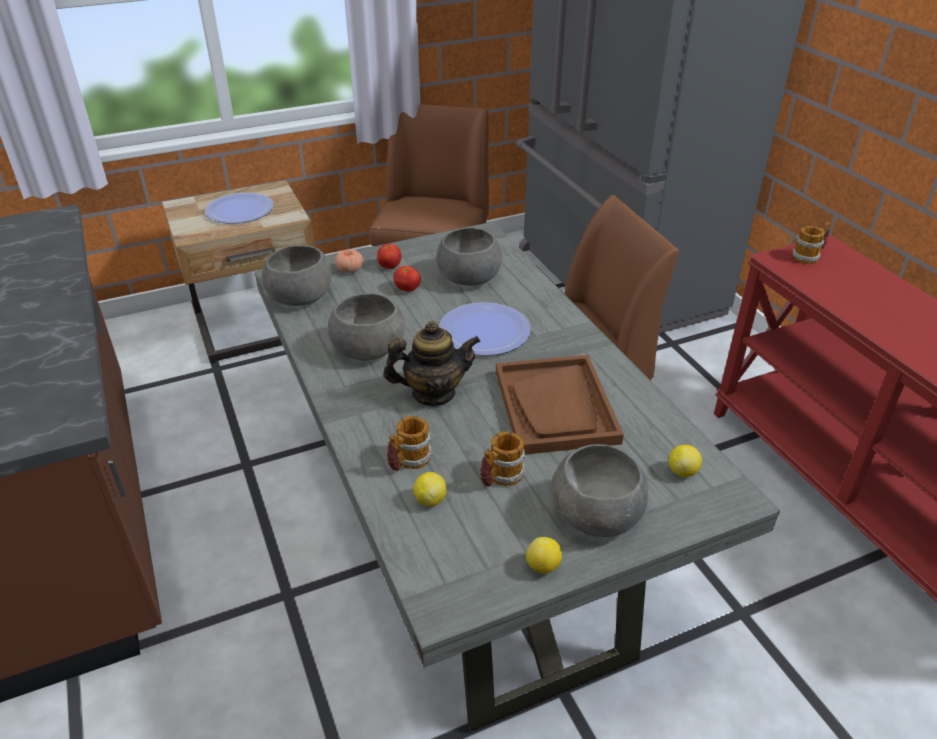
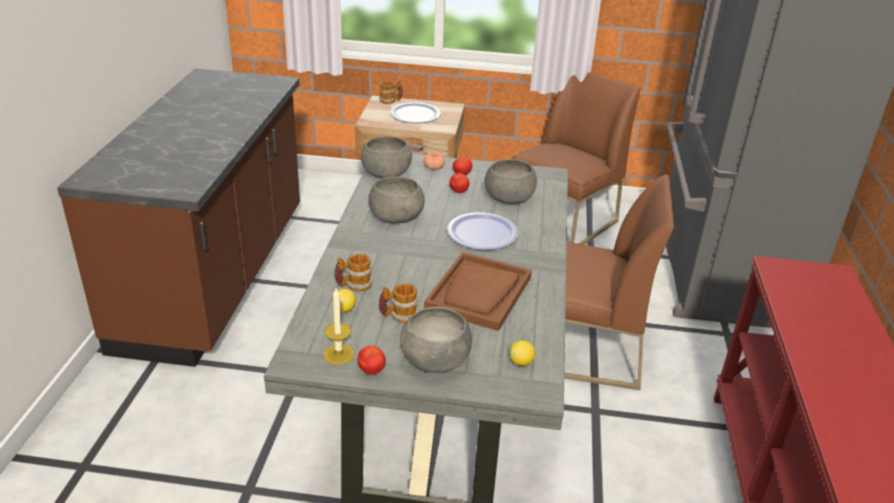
camera: 30 degrees right, 5 degrees down
(433, 393) = (408, 256): teapot -> none
(484, 566) = (338, 354): none -> candle
(543, 566) = (371, 370): lemon -> tomato
(809, 256) = (807, 273): mug -> mug (391, 101)

